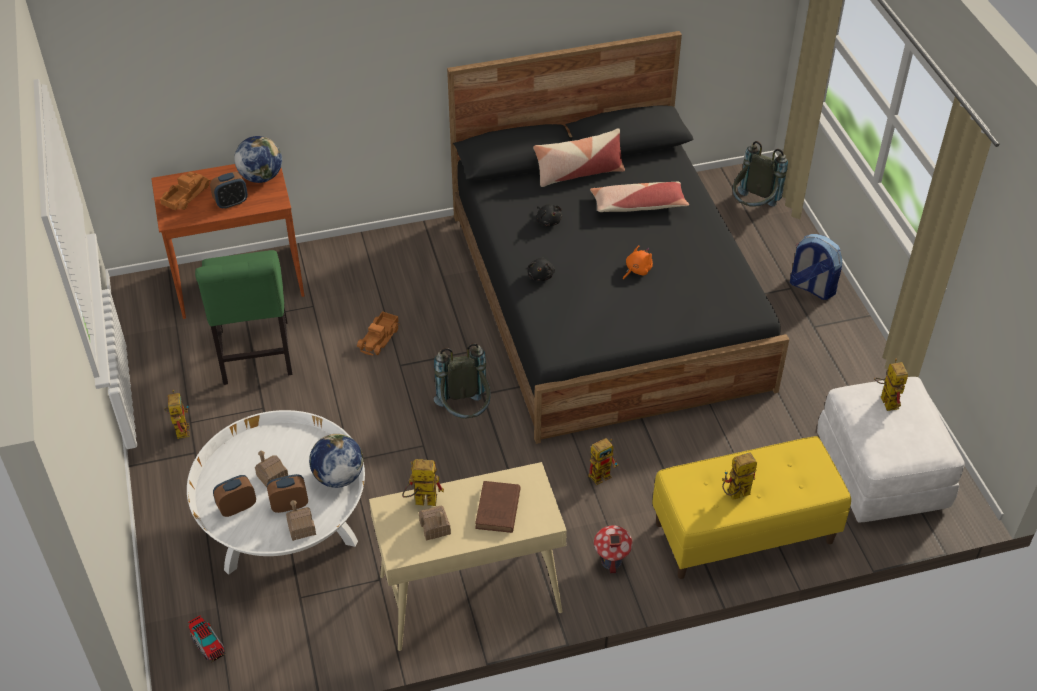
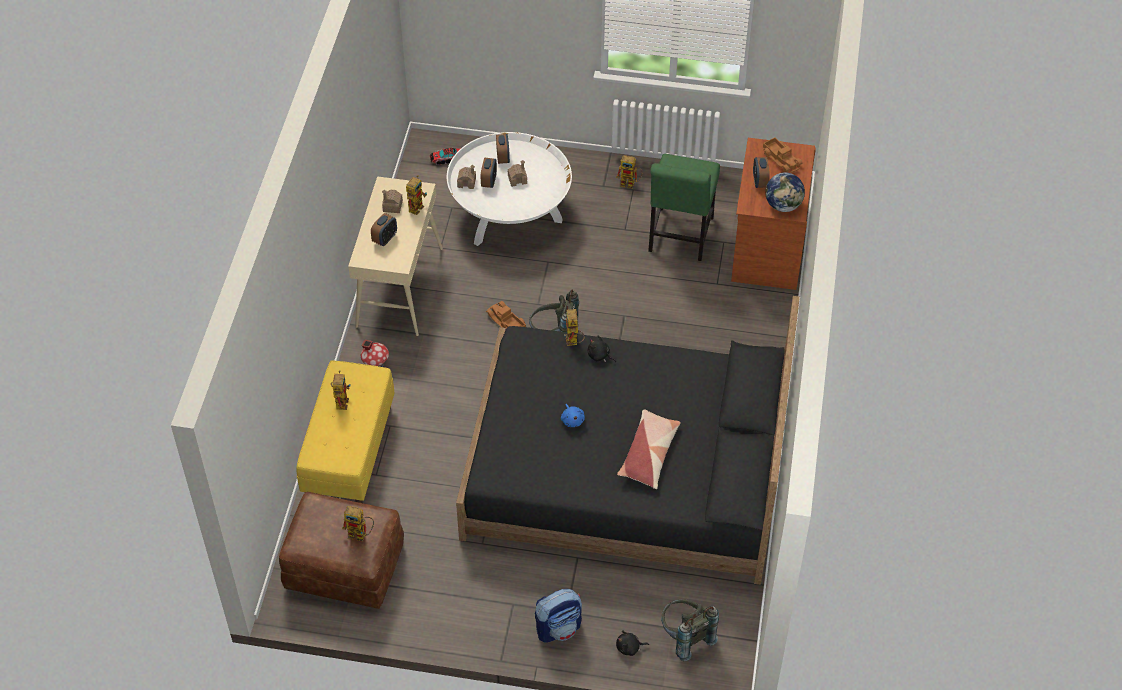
camera: 115 degrees right, 5 degrees up
(255, 356) = (679, 237): green chair -> green chair turned 90 degrees counterclockwise
(338, 477) = (496, 209): globe -> none
(380, 338) = (659, 312): toy truck -> toy truck (506, 322)
(497, 510) = (385, 239): brown book -> alarm clock
(548, 221) = (661, 385): black plush toy -> black plush toy (629, 648)
(578, 173) = (713, 430): pillow -> none
(603, 473) = (450, 394): toy robot -> toy robot (573, 342)
(637, 270) = (572, 420): orange plush toy -> blue plush toy
(880, 471) = (345, 566): white ottoman -> brown ottoman

